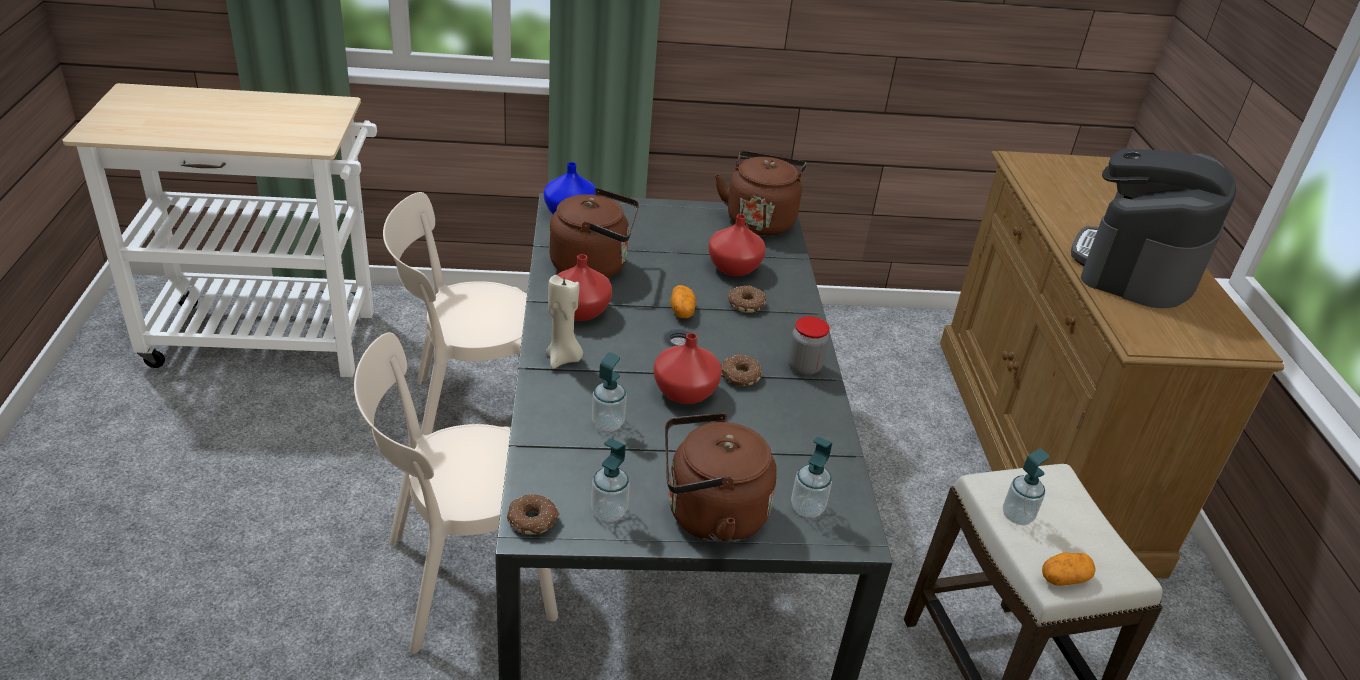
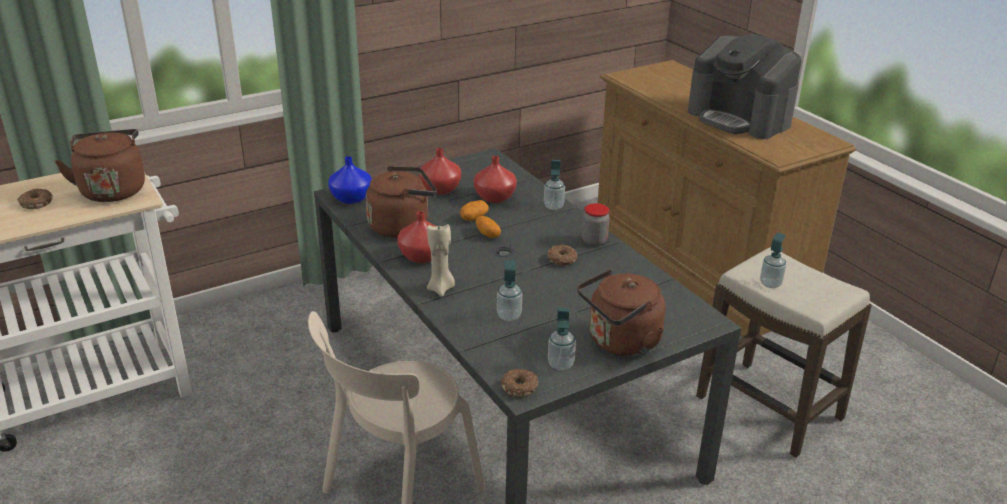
camera: 25 degrees left, 5 degrees down
(469, 415) = (309, 386): beige chair -> none
(686, 391) = (538, 280): red vase -> red vase (440, 189)
(745, 304) = (523, 217): donut -> donut (36, 203)
(760, 220) = (482, 163): brown kettle -> brown kettle (112, 190)
(807, 508) = (670, 317): soap dispenser -> soap dispenser (553, 206)
(1063, 578) = (821, 306): potato -> potato (474, 217)
(1136, 266) = (740, 118): coffee machine -> coffee machine turned 45 degrees counterclockwise

